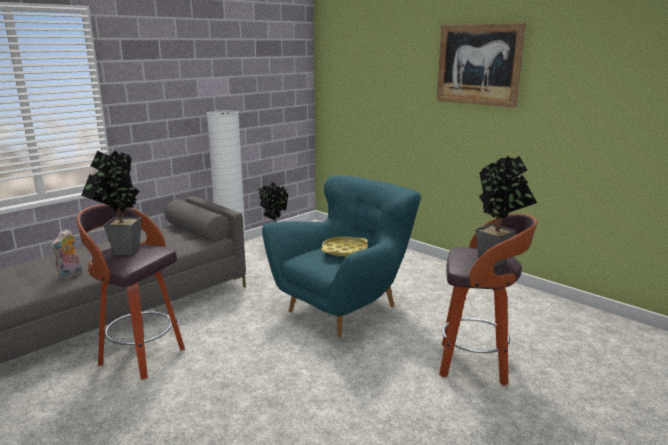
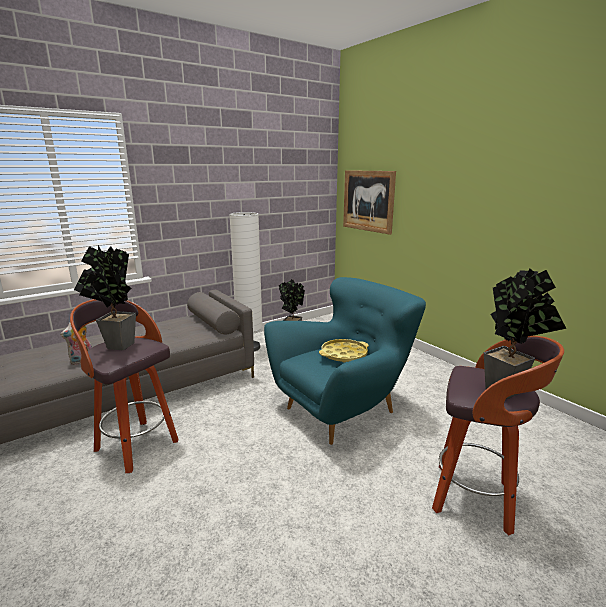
camera: 10 degrees right, 0 degrees up
(478, 64) = (498, 169): picture -> picture (368, 201)

